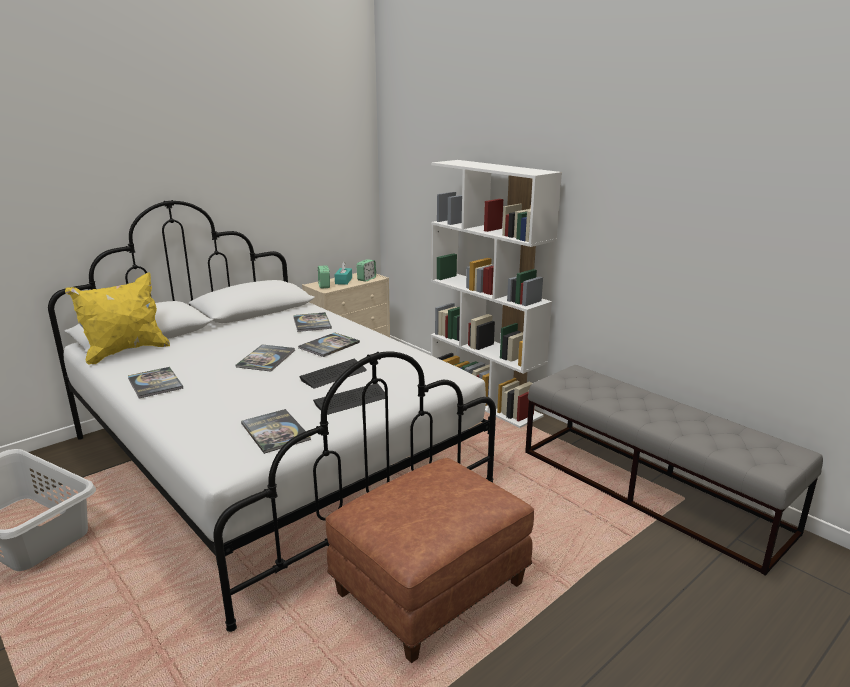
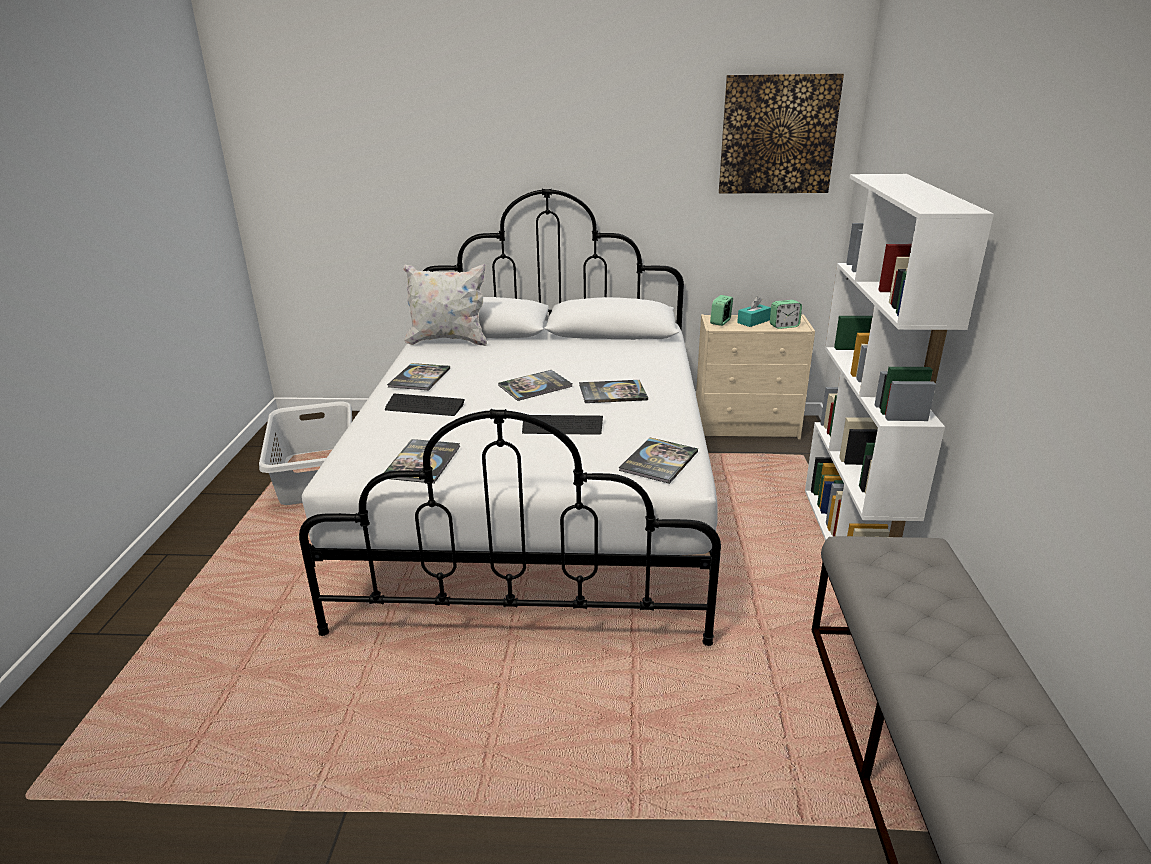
camera: 45 degrees right, 5 degrees up
(125, 352) = (448, 341): yellow pillow -> white pillow
(312, 323) = (639, 362): book -> book (659, 461)
(331, 143) = (778, 135): none -> picture
(351, 400) = (531, 460): keyboard -> keyboard (424, 406)
(430, 587) = (503, 709): brown ottoman -> none

